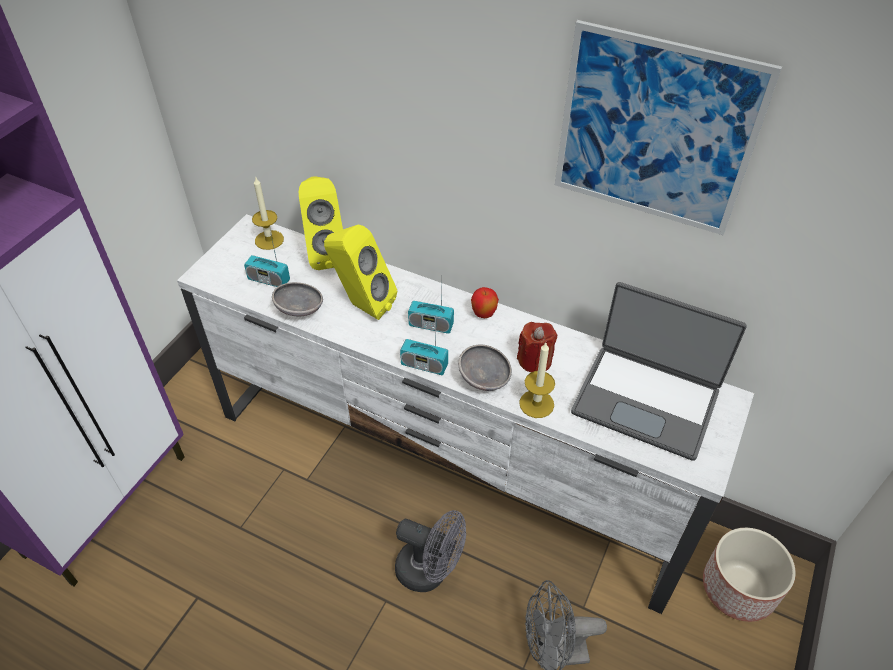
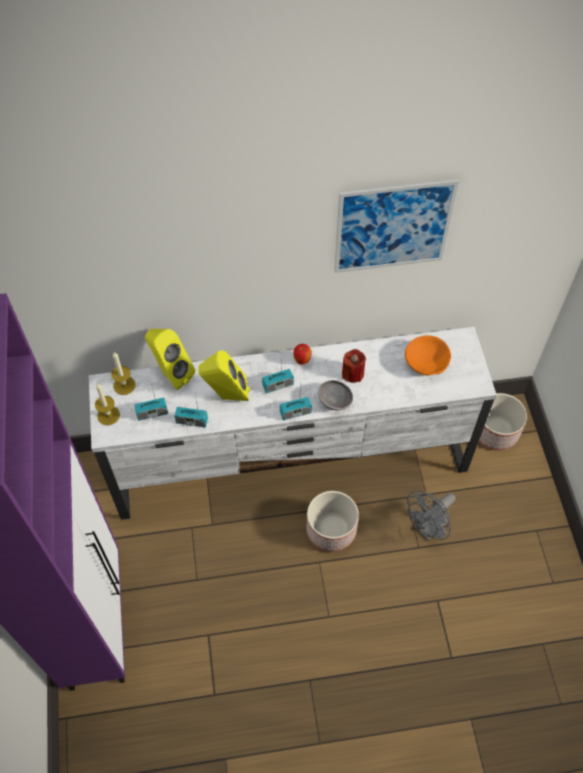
camera: 35 degrees left, 10 degrees up
(300, 310) = (192, 421): grey bowl -> radio
(430, 571) = (330, 529): grey fan -> planter
(536, 404) = (373, 399): candle -> candle (108, 415)
(646, 400) = (426, 363): laptop -> orange bowl

